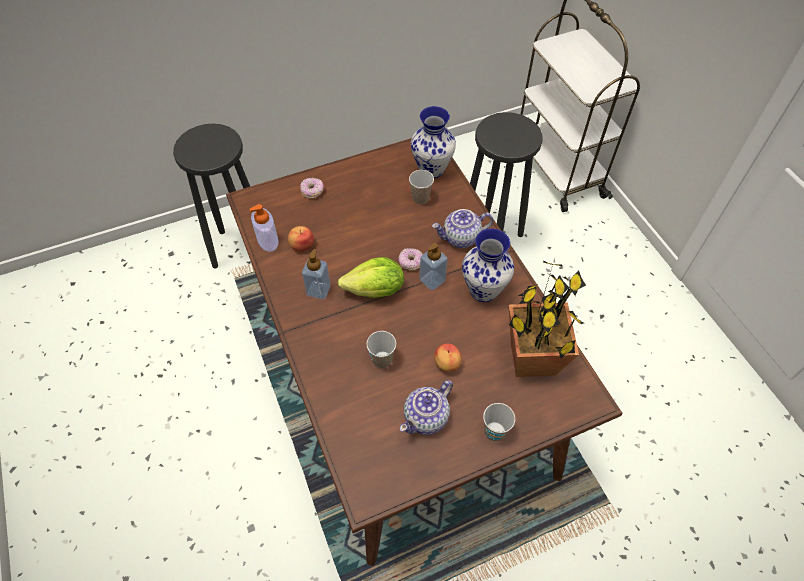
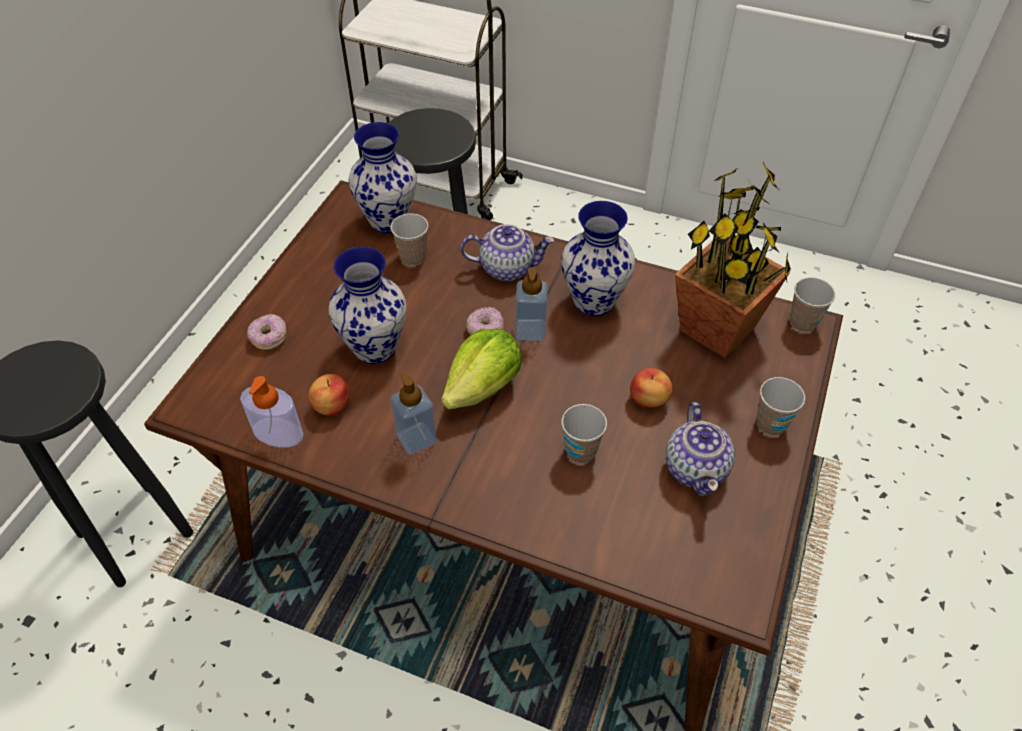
camera: 45 degrees left, 5 degrees down
(351, 232) = (376, 348): none -> vase
(461, 238) = (507, 267): teapot -> teapot turned 120 degrees counterclockwise
(588, 396) = (802, 322): none -> cup

